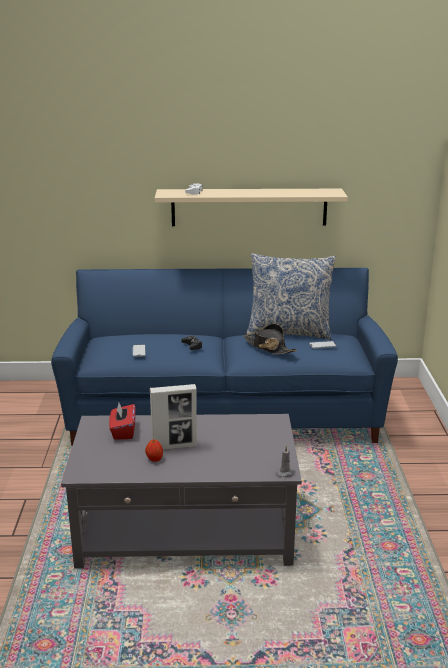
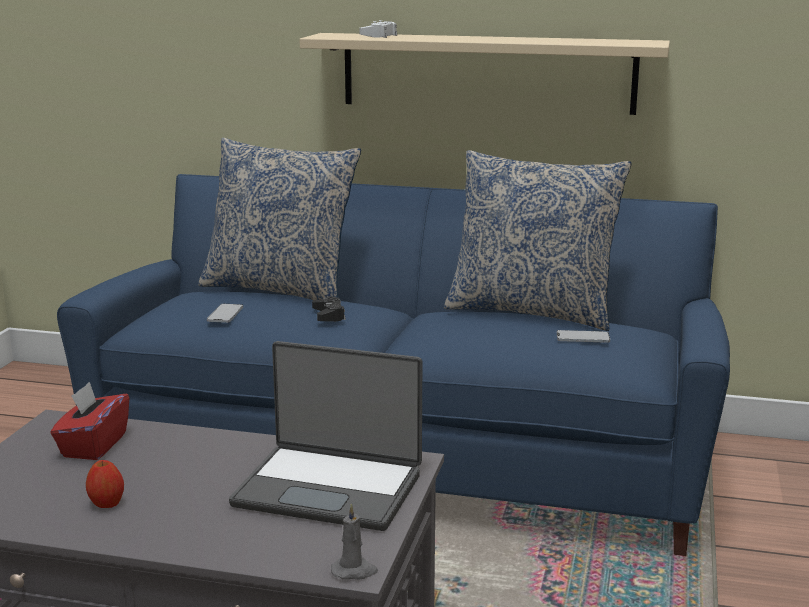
camera: 15 degrees right, 5 degrees down
(153, 331) = (280, 289): none -> pillow
(174, 446) = (166, 485): picture frame -> none
(249, 437) = (330, 488): none -> laptop
(269, 347) = (472, 331): black hat -> none

